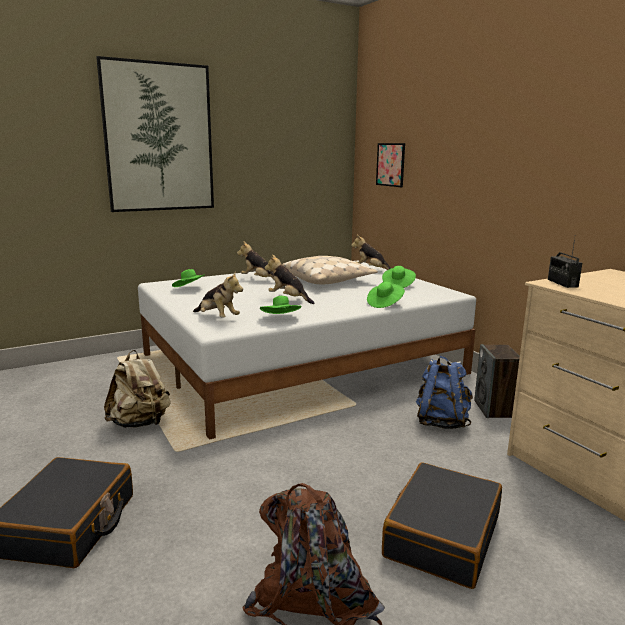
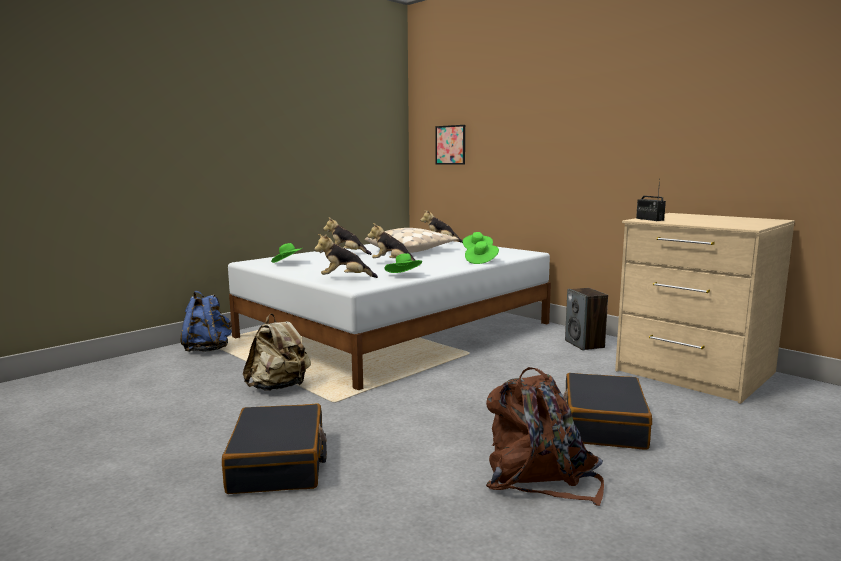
camera: 15 degrees left, 5 degrees down
(159, 138) = (240, 118): picture -> none
(217, 318) = (345, 279): plush toy -> plush toy turned 150 degrees clockwise
(441, 422) = (549, 357): blue backpack -> blue backpack (208, 349)

